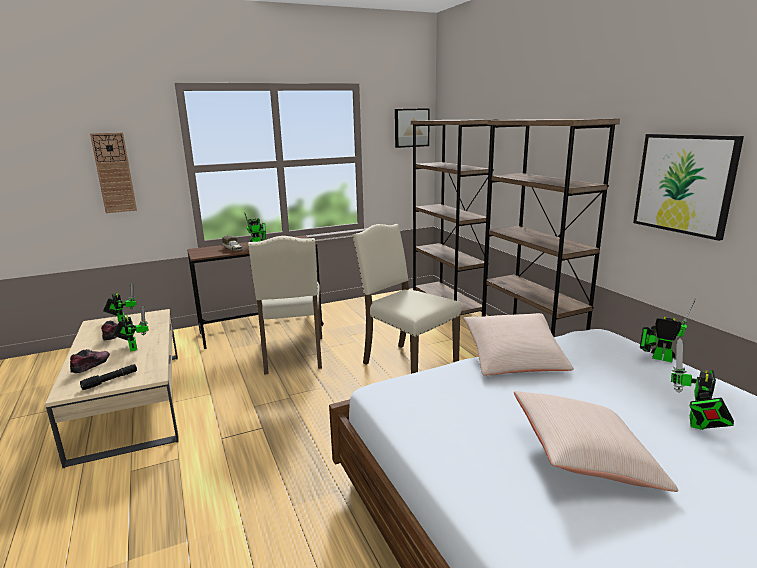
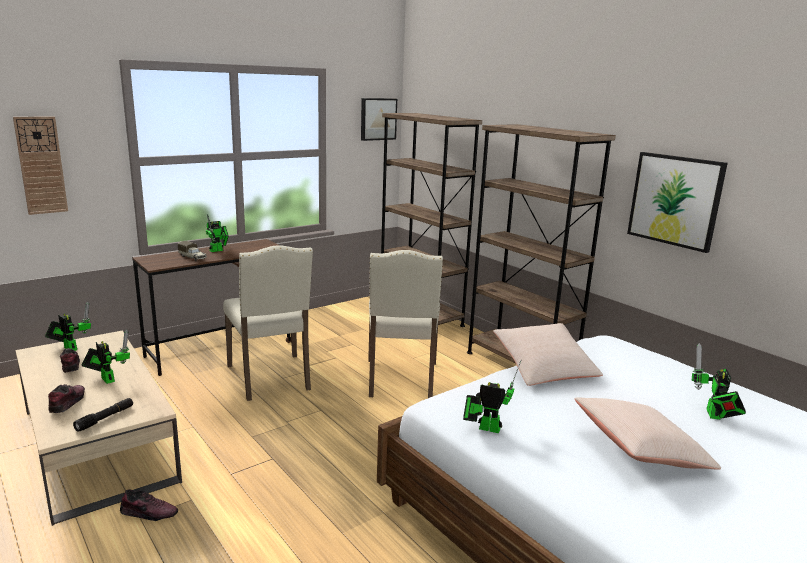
camera: 15 degrees left, 0 degrees up
(139, 466) = (149, 513): none -> shoe
(406, 364) = (401, 380): beige chair -> beige chair turned 120 degrees counterclockwise
(658, 358) = (665, 360): toy robot -> toy robot (486, 428)

